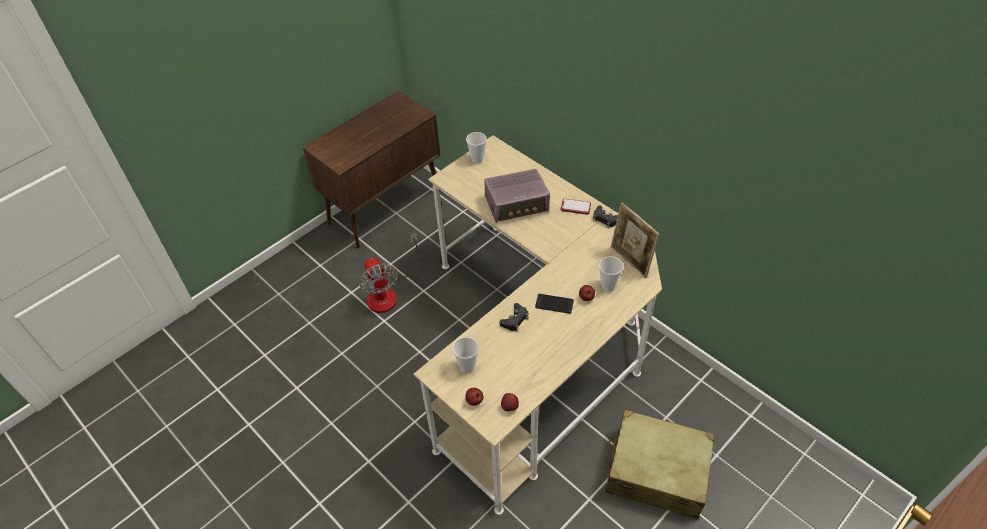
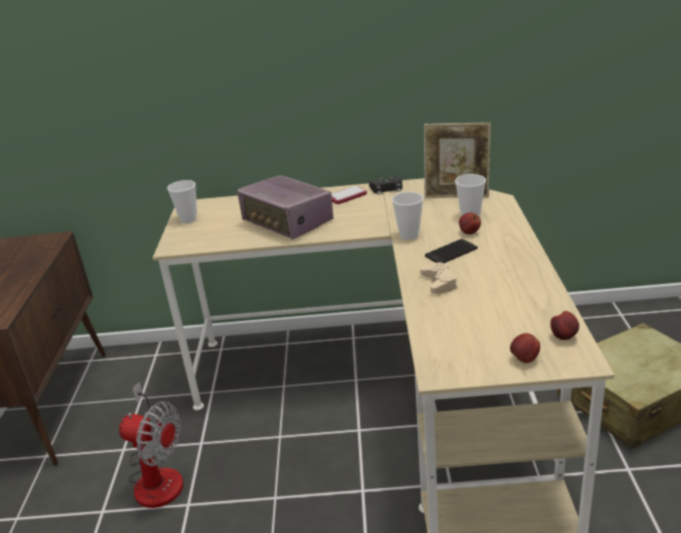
camera: 45 degrees left, 20 degrees down
(467, 366) = (463, 342): cup -> cup (409, 235)
(515, 320) = (439, 283): black game controller -> beige game controller
(517, 205) = (288, 222): radio -> radio turned 105 degrees clockwise

